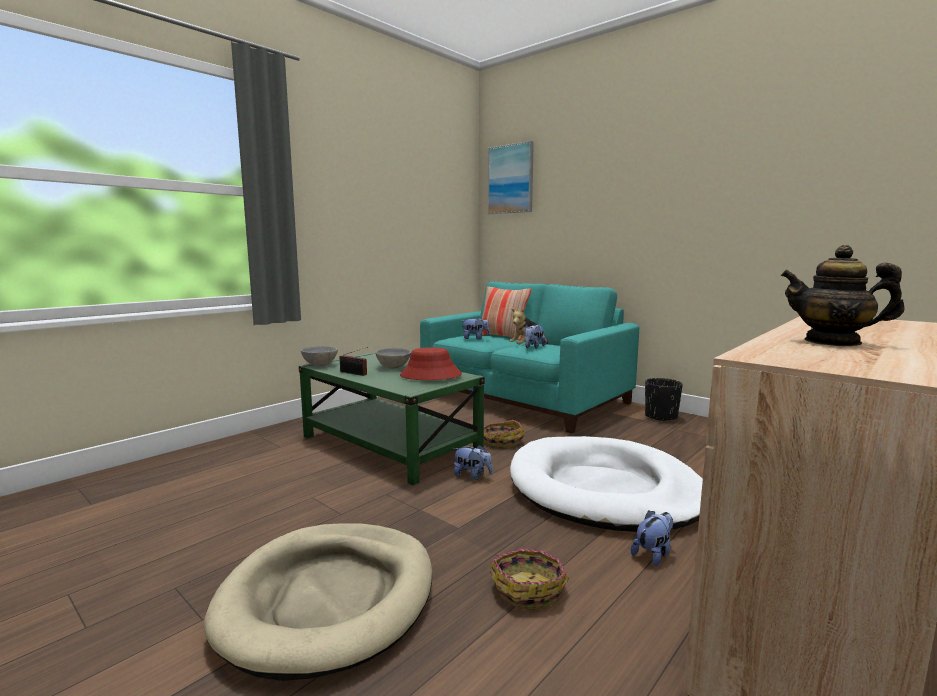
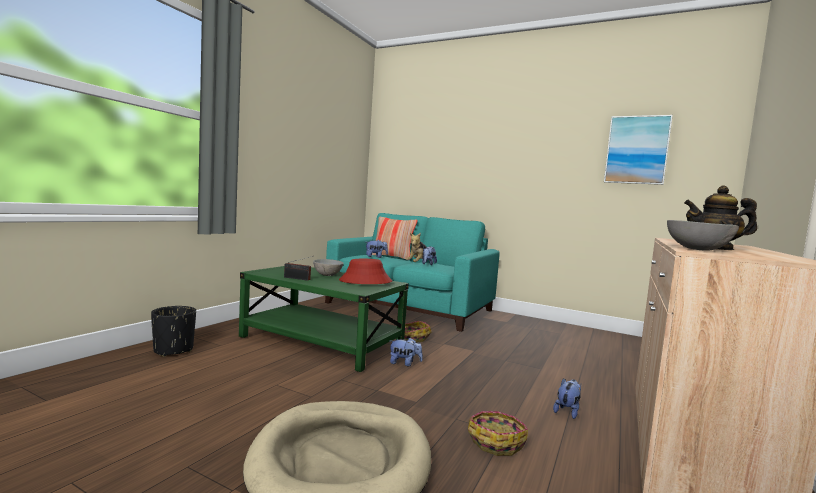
camera: 15 degrees left, 5 degrees down
(320, 364) = (260, 271): grey bowl -> grey bowl (696, 249)
(511, 179) = (399, 134): picture -> picture (636, 150)
(604, 489) = (508, 370): white dog bed -> none
(661, 417) = (517, 320): black planter -> black planter (173, 350)

